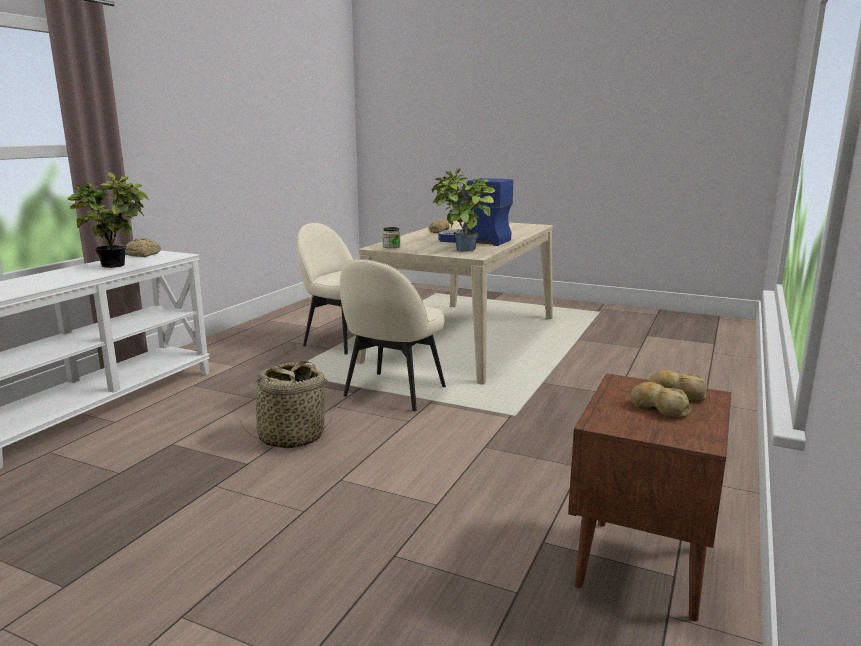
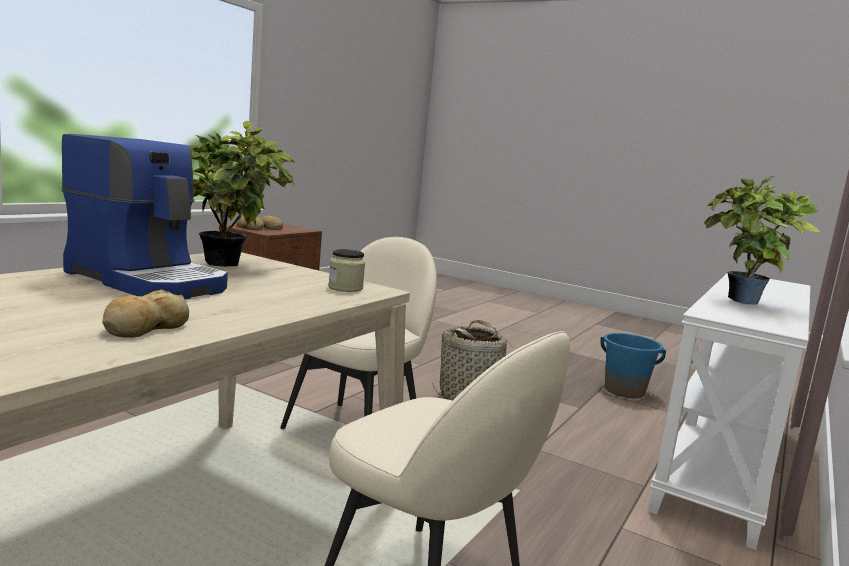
camera: 175 degrees left, 5 degrees down
(74, 481) = (624, 391): none -> blue bucket
(143, 255) = (773, 321): bread -> none

